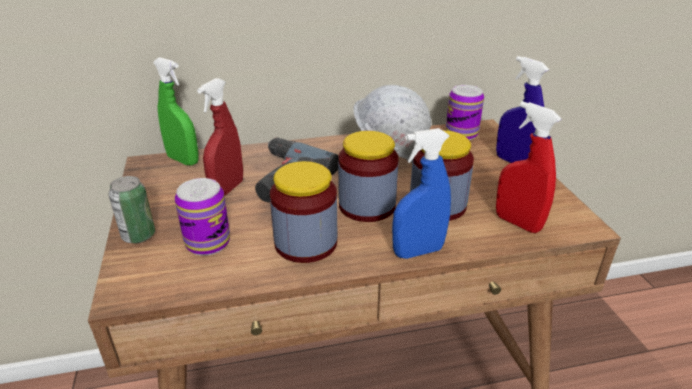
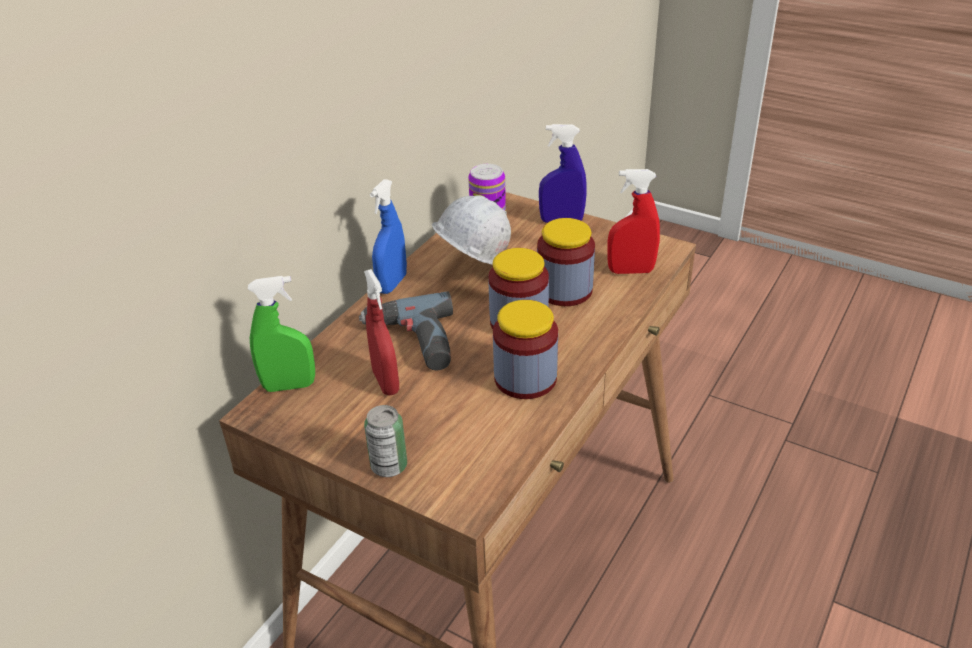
camera: 45 degrees left, 5 degrees up
(208, 243) = (455, 430): can -> none
(418, 251) = (604, 332): blue spray bottle -> blue spray bottle (392, 284)

